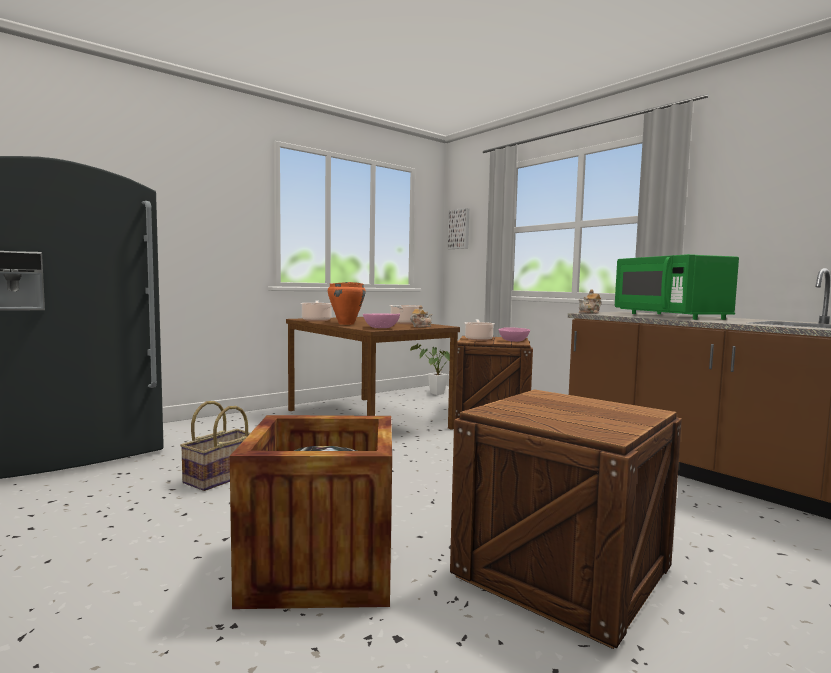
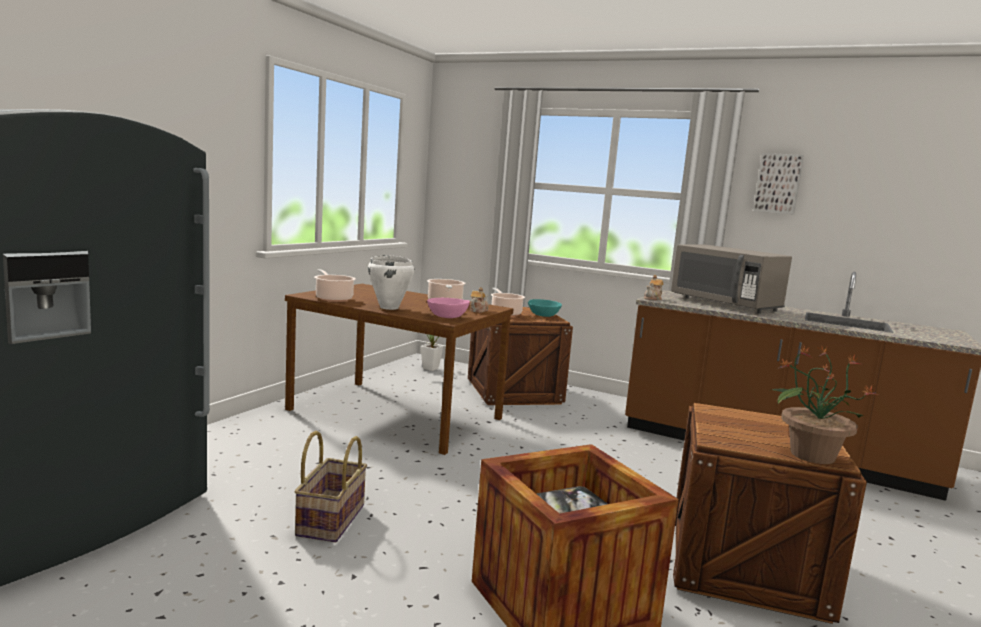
camera: 25 degrees left, 5 degrees up
(346, 324) = (389, 307): orange cooking pot -> white cooking pot
(459, 229) = (452, 172): picture -> picture (778, 183)
(514, 341) = (544, 315): pink bowl -> turquoise bowl
(585, 429) = (810, 455): none -> potted plant
(669, 316) = (725, 304): green microwave -> grey microwave

